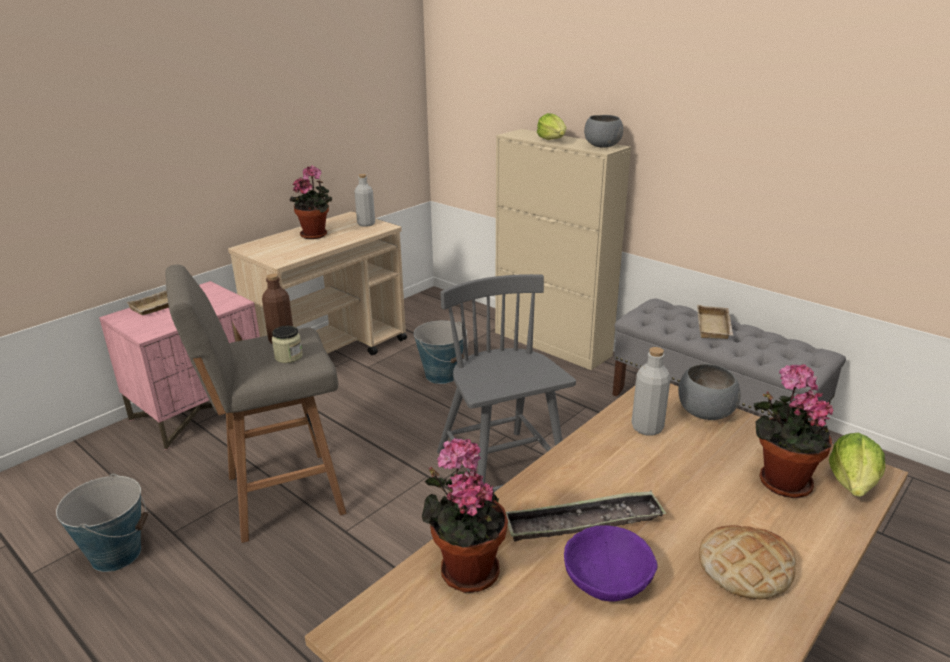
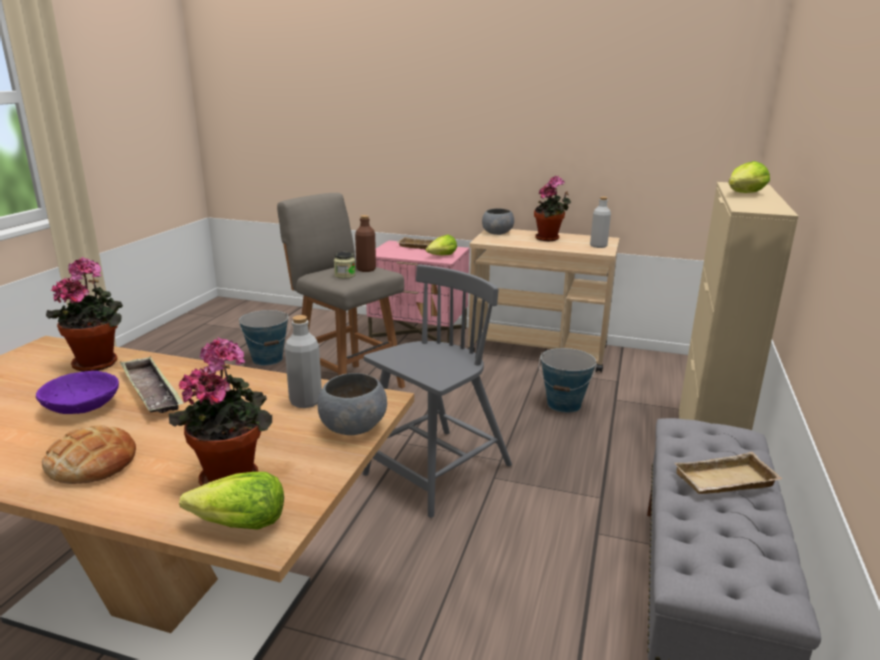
camera: 65 degrees right, 5 degrees down
(219, 301) = (442, 256): none -> lettuce
(602, 146) = (766, 207): grey bowl -> grey bowl (496, 233)

